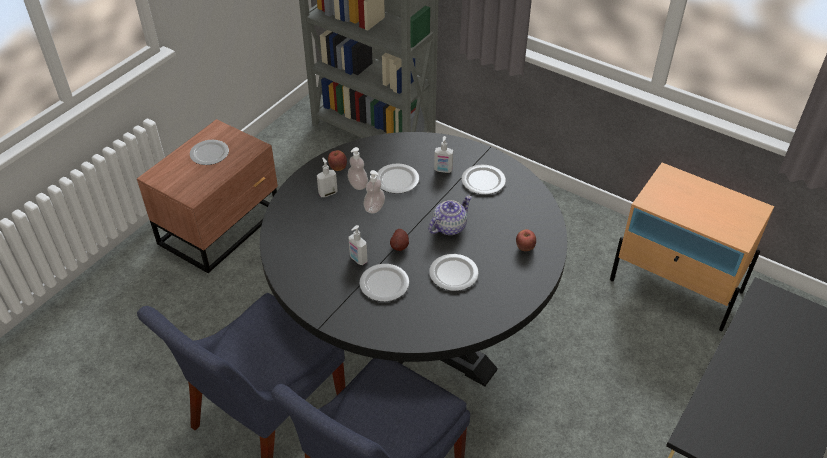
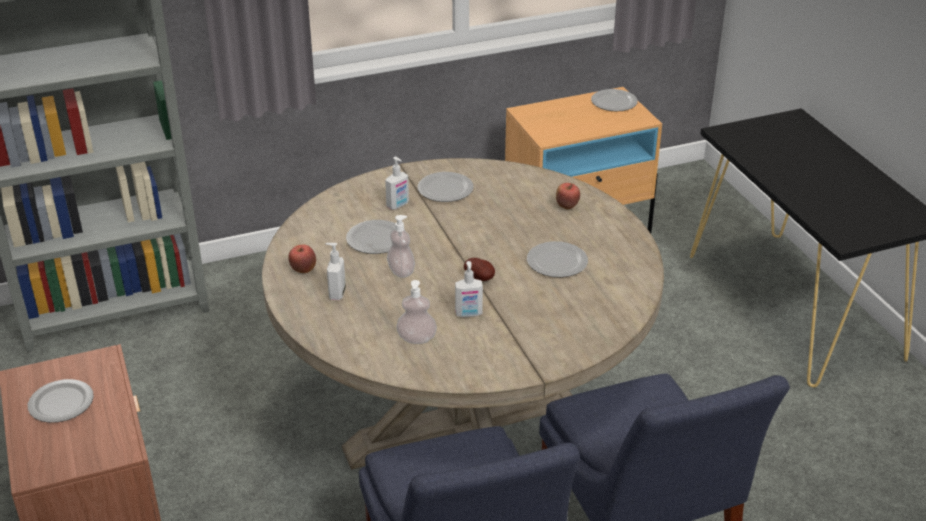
camera: 55 degrees left, 10 degrees down
(358, 185) = (350, 267): soap dispenser -> soap dispenser (416, 338)
(385, 283) = (524, 310): plate -> plate (613, 102)
(413, 336) = (463, 428): black dining table -> beige dining table
(449, 226) = (487, 236): teapot -> none

